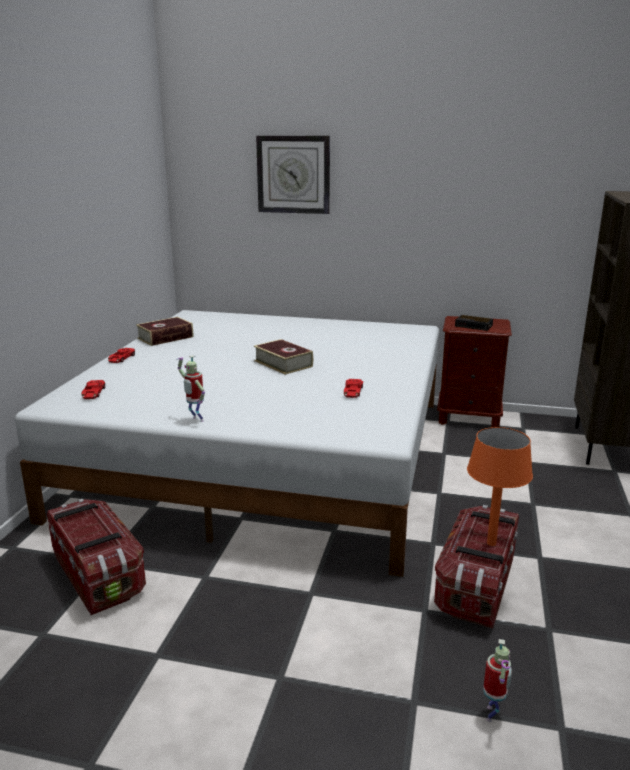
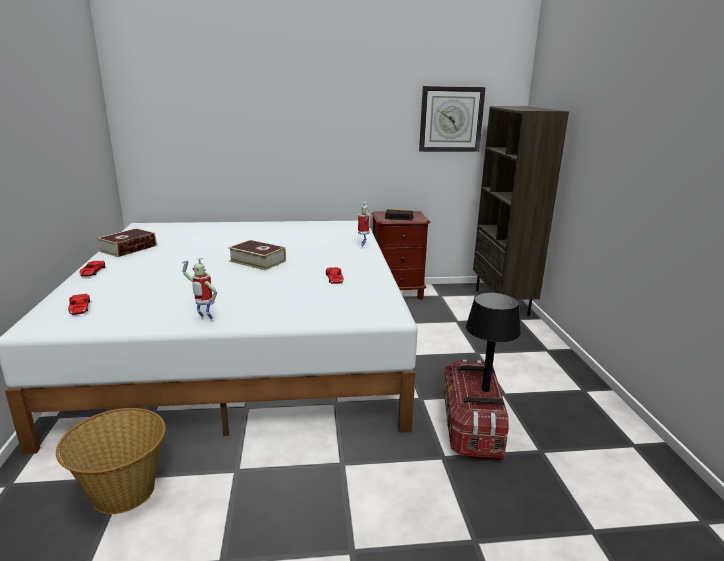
camera: 20 degrees left, 0 degrees up
(98, 574) = (123, 492): storage box -> basket
(293, 174) = (233, 93): wall clock -> wall clock (451, 119)
(491, 543) = (485, 390): orange table lamp -> black table lamp
(492, 714) = (539, 534): toy robot -> toy robot (363, 246)

